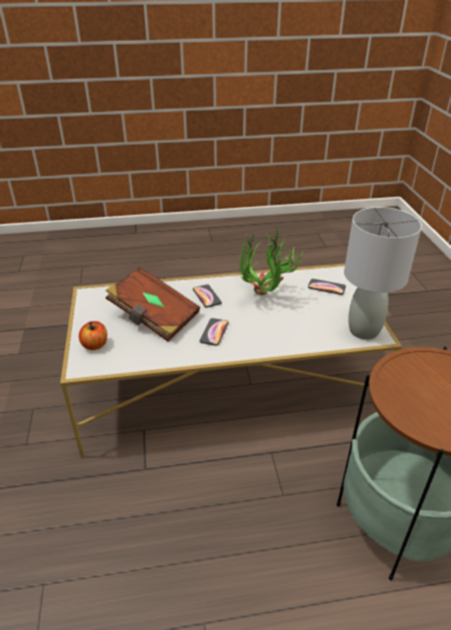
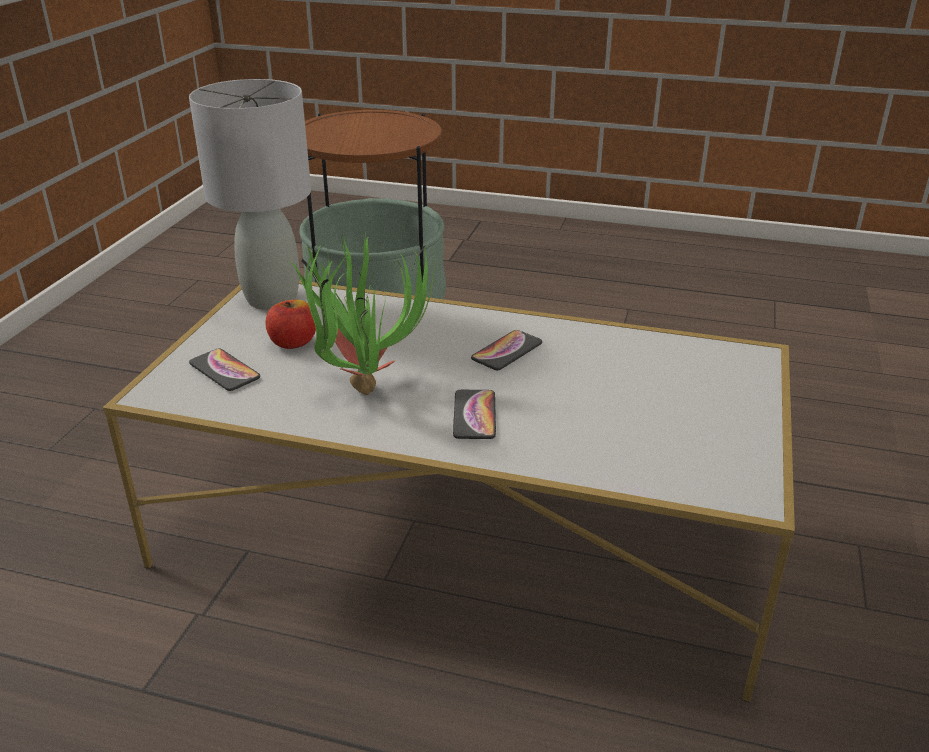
camera: 155 degrees left, 5 degrees down
(95, 345) = (731, 382): apple -> apple (293, 342)
(154, 317) = (606, 402): brown book -> none

